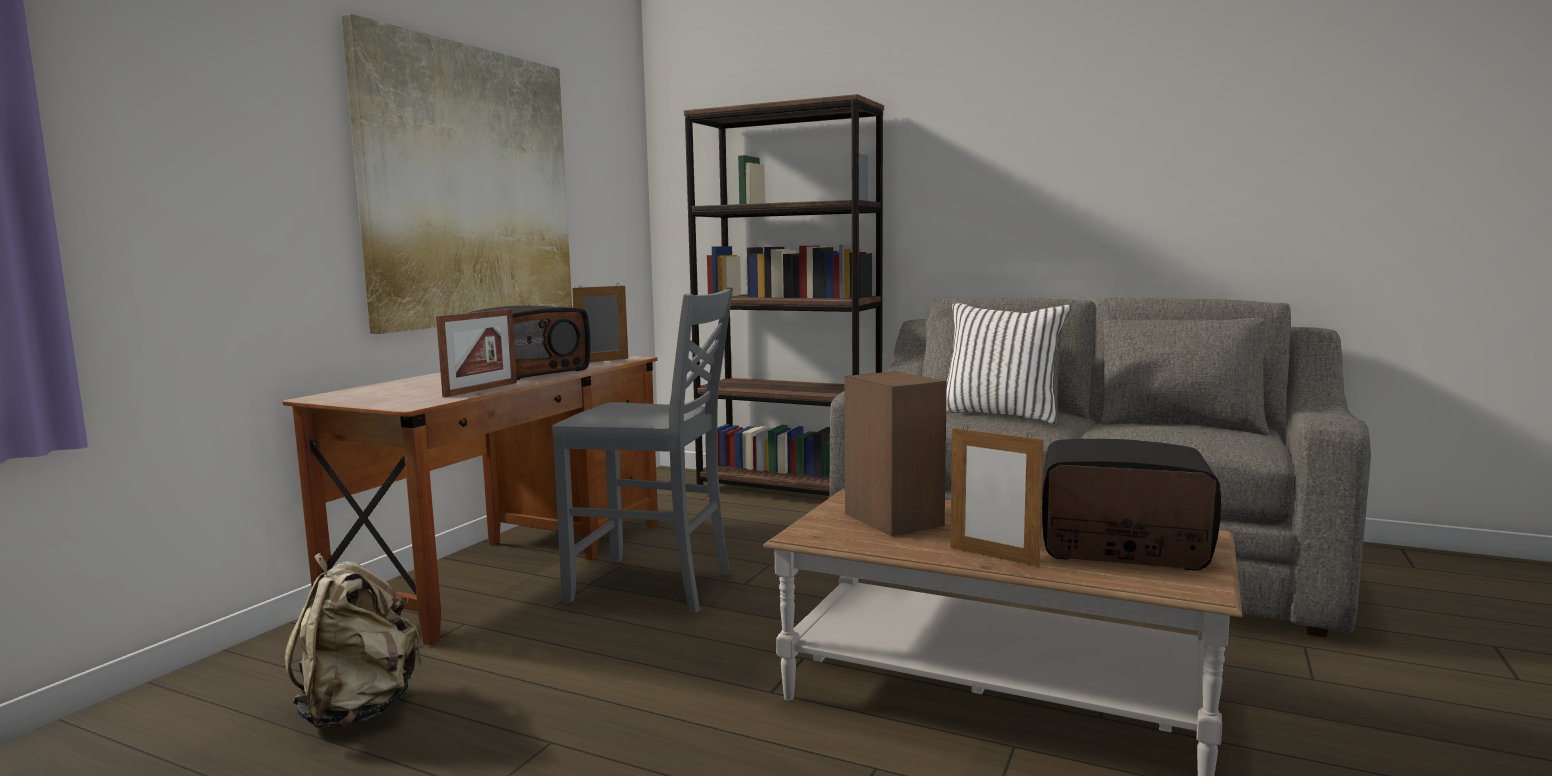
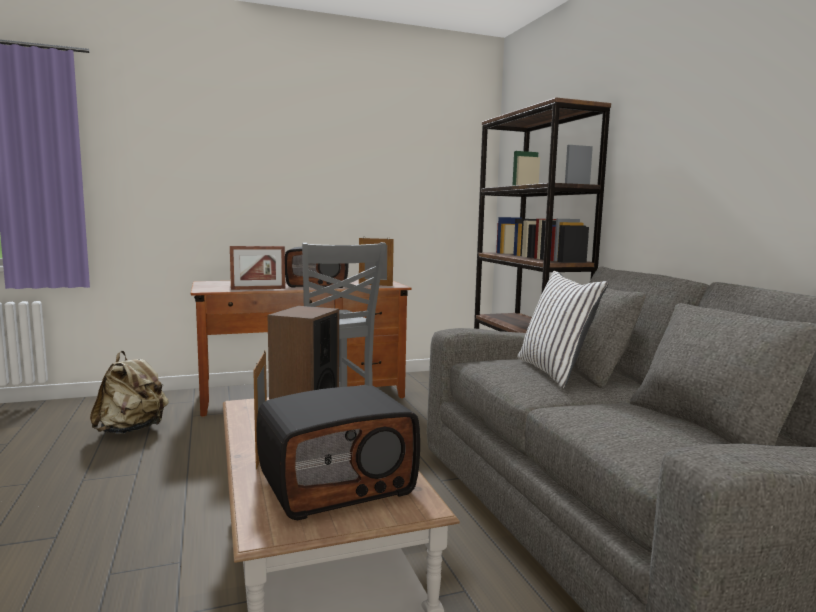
camera: 45 degrees right, 0 degrees up
(470, 187) = (331, 176): picture -> none
(1121, 548) = (337, 484): radio -> radio turned 90 degrees clockwise

